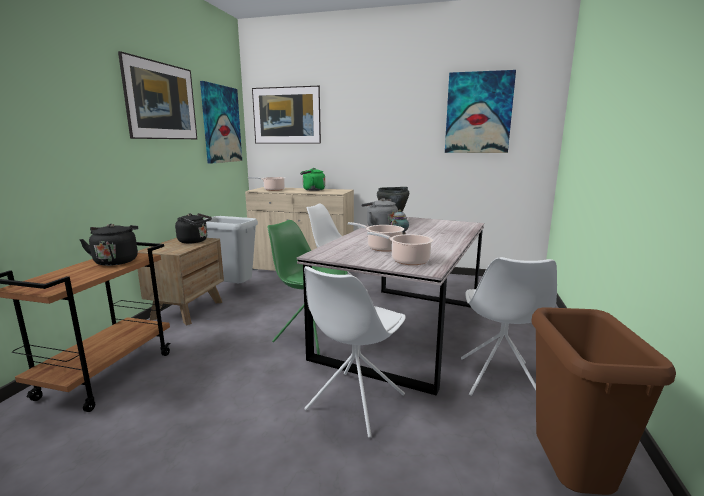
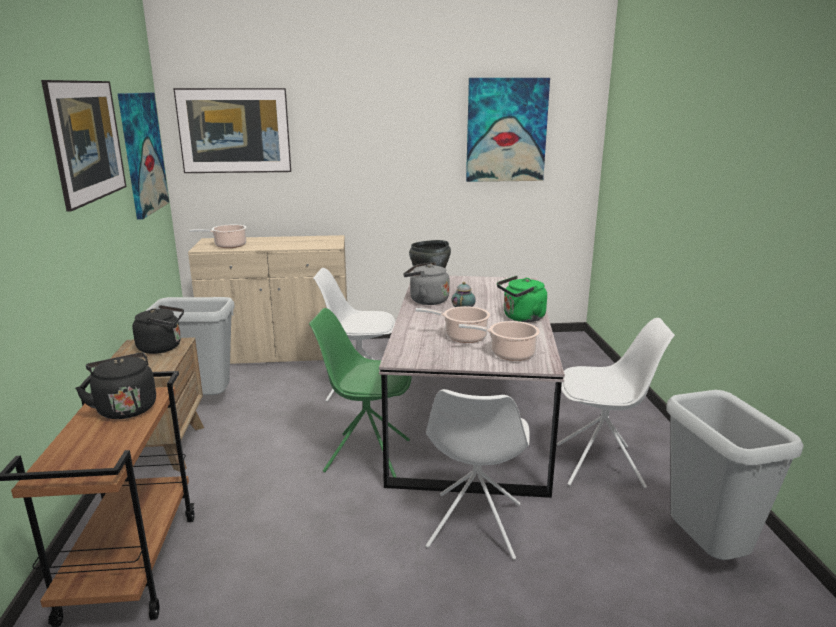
camera: 20 degrees left, 5 degrees up
(312, 190) = (288, 241): green kettle -> green kettle (521, 318)
(499, 379) = (601, 465): white chair -> white chair turned 75 degrees counterclockwise
(571, 482) = (707, 552): brown trash can -> grey trash can

